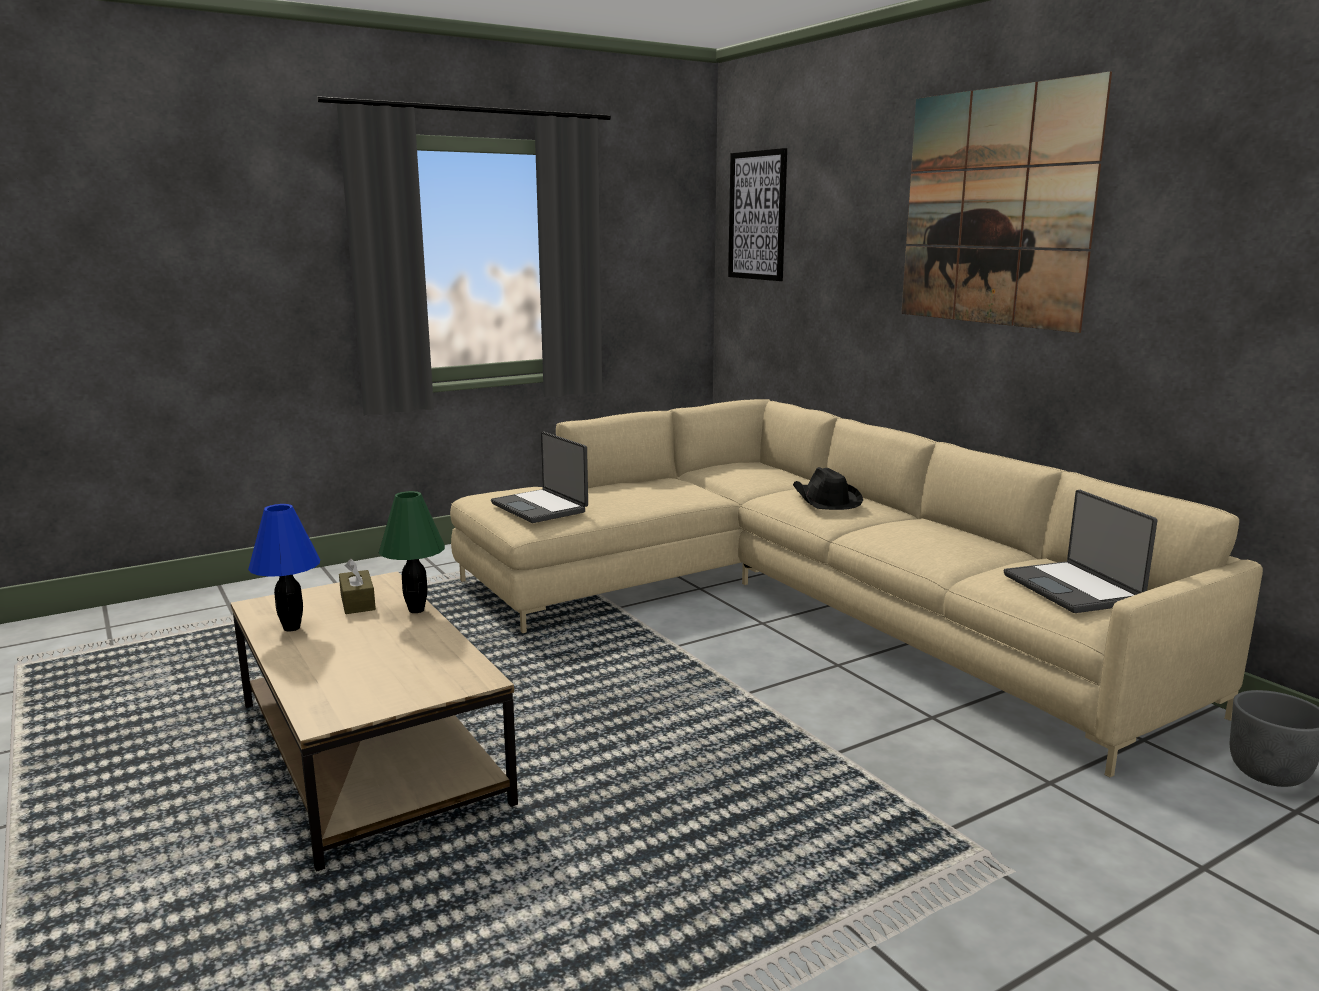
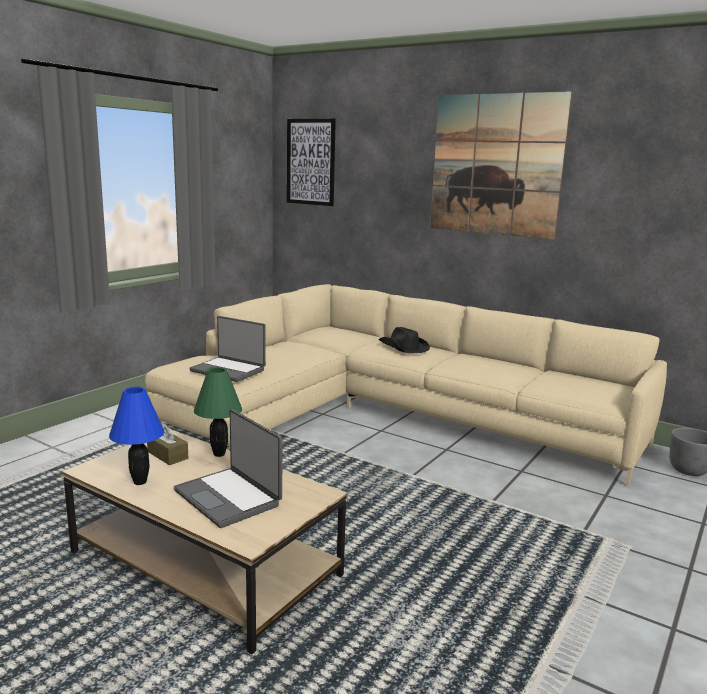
camera: 25 degrees left, 0 degrees up
(1073, 589) = (586, 385): laptop -> laptop (229, 497)

